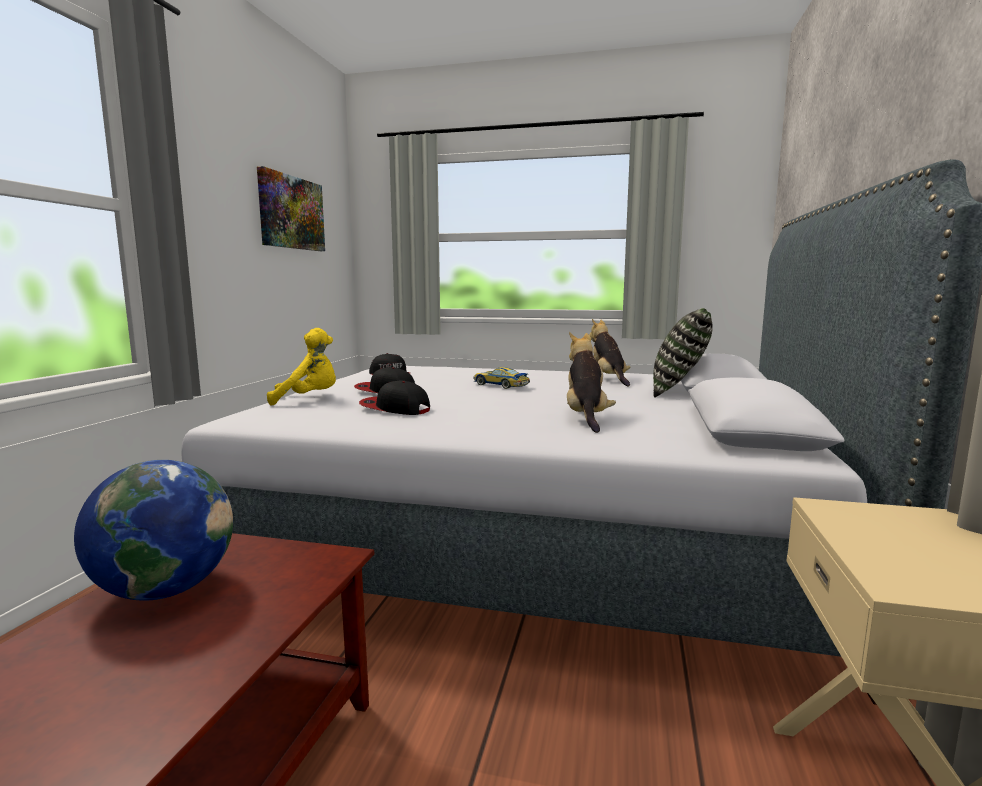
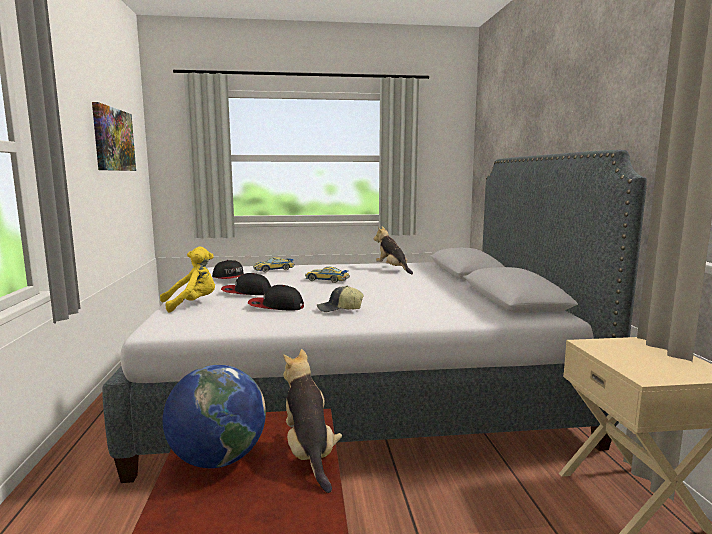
camera: 20 degrees left, 0 degrees up
(451, 370) = (274, 269): none -> toy car
(466, 419) = (339, 310): none -> cap
(586, 418) = (414, 301): plush toy -> plush toy (309, 453)
(679, 390) = (447, 275): pillow -> none

